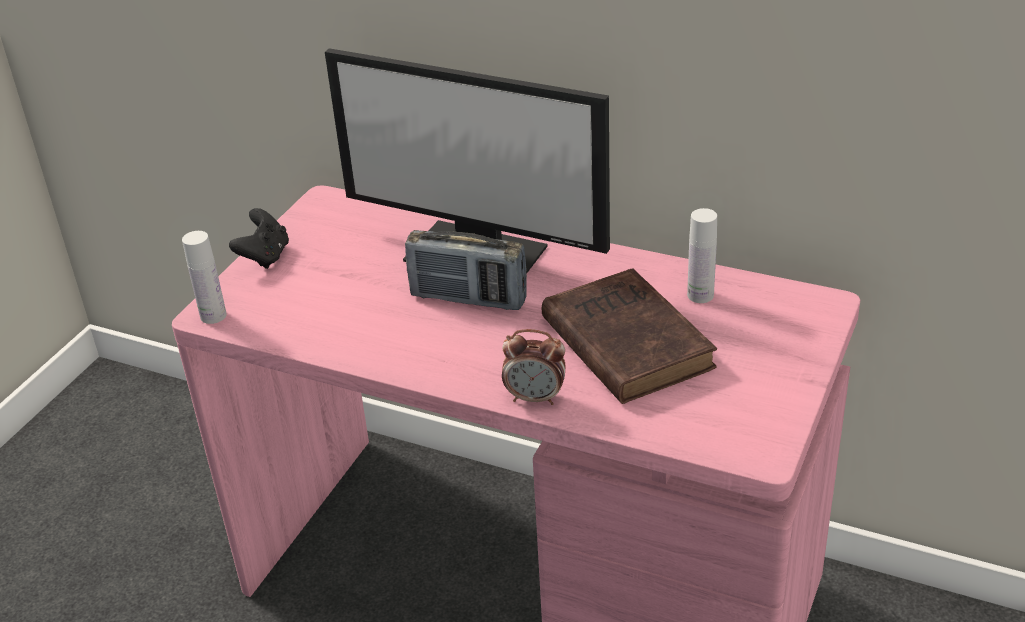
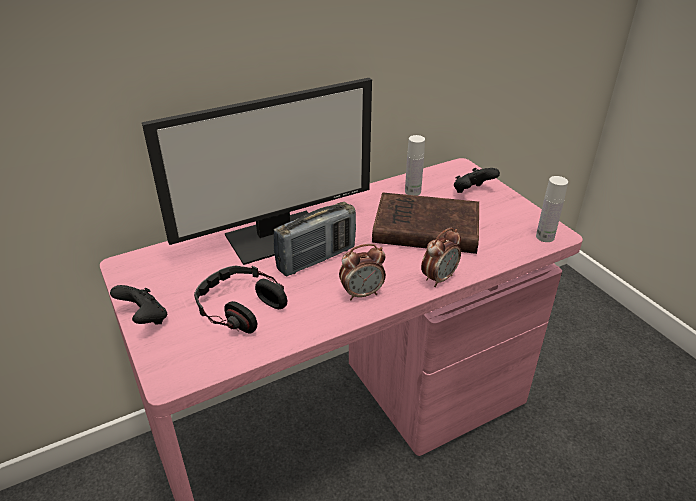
camera: 55 degrees left, 0 degrees up
(213, 316) = (176, 376): white bottle -> white bottle (545, 237)
(337, 296) = (240, 307): none -> headphones
(443, 358) = (362, 293): none -> alarm clock
(770, 341) = (472, 192): none -> black game controller

